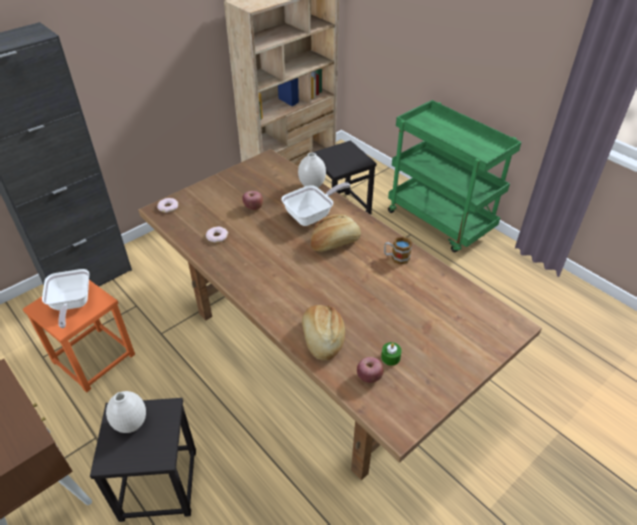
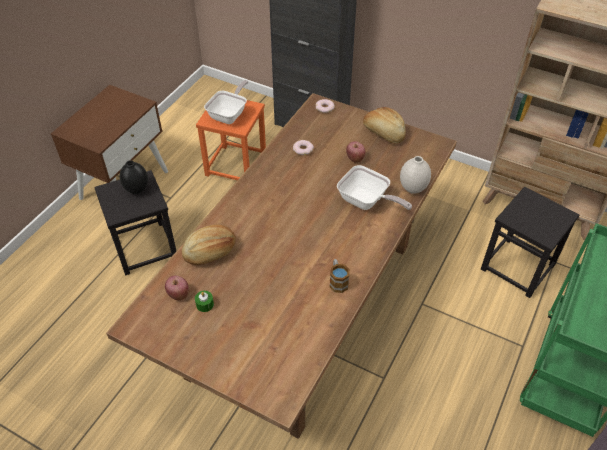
camera: 70 degrees right, 5 degrees up
(71, 305) = (229, 114): frying pan -> frying pan turned 150 degrees clockwise
(131, 424) = (137, 189): white vase -> black vase
(335, 242) = (336, 229): bread -> bread (384, 133)

